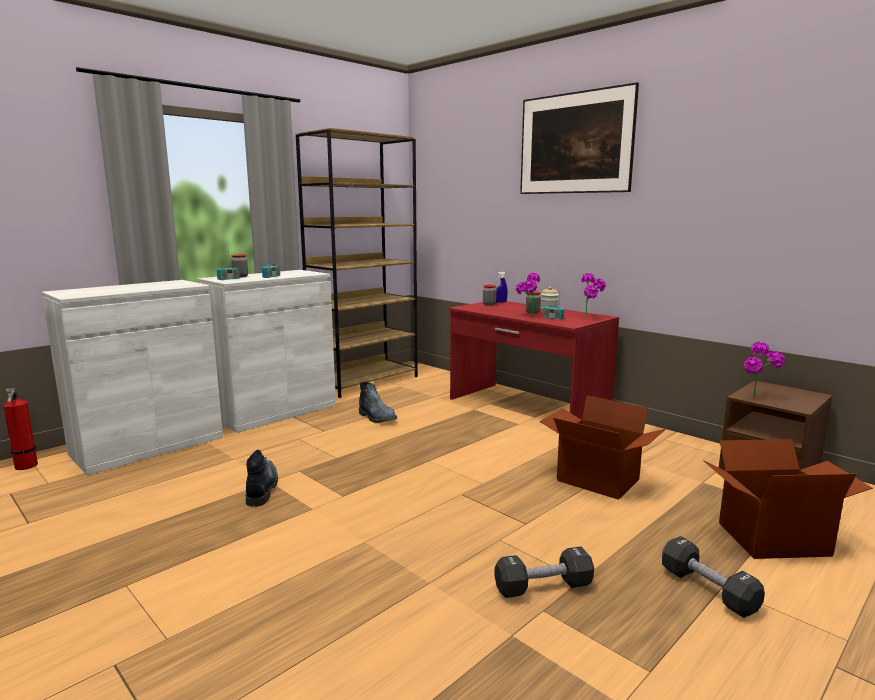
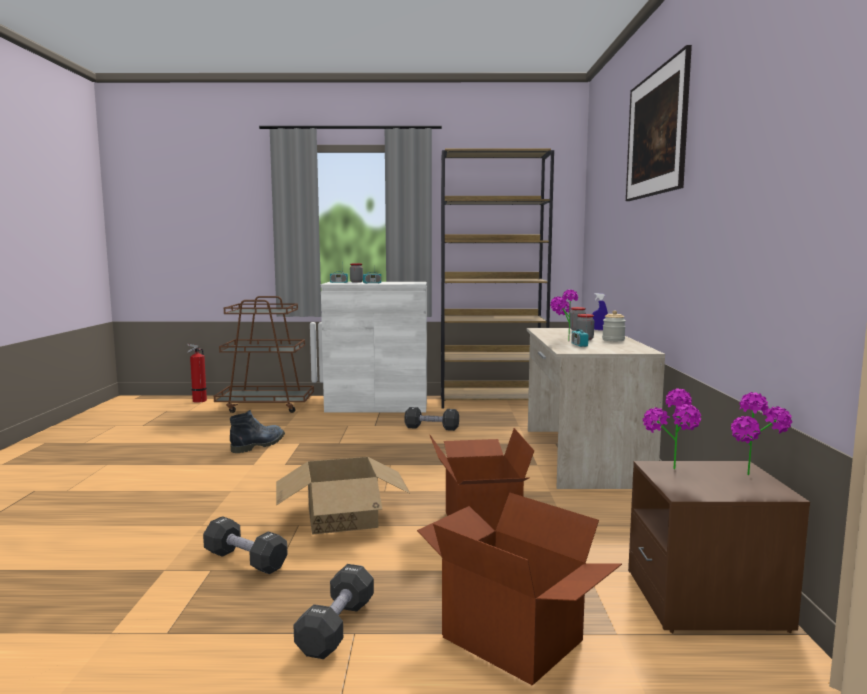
camera: 45 degrees right, 5 degrees down
(148, 445) = (266, 406): white cabinet -> brown cart
(377, 418) = (431, 428): boot -> black dumbbell
(512, 518) = (342, 518): none -> cardboard box
(526, 408) = (581, 456): red desk -> beige desk
(591, 317) = (626, 349): potted plant -> potted plant (755, 478)

